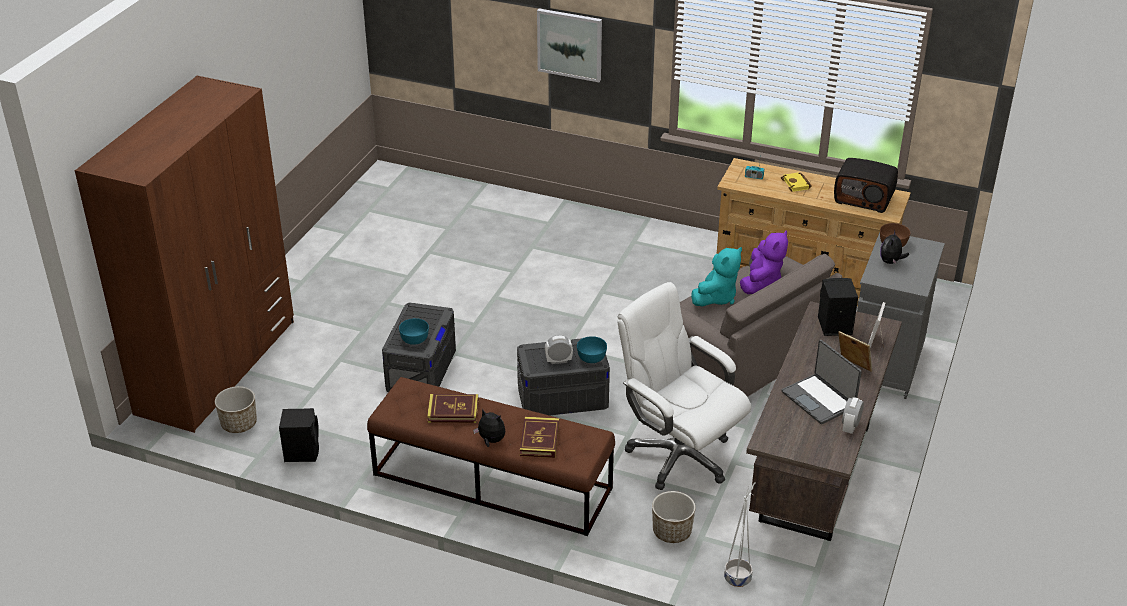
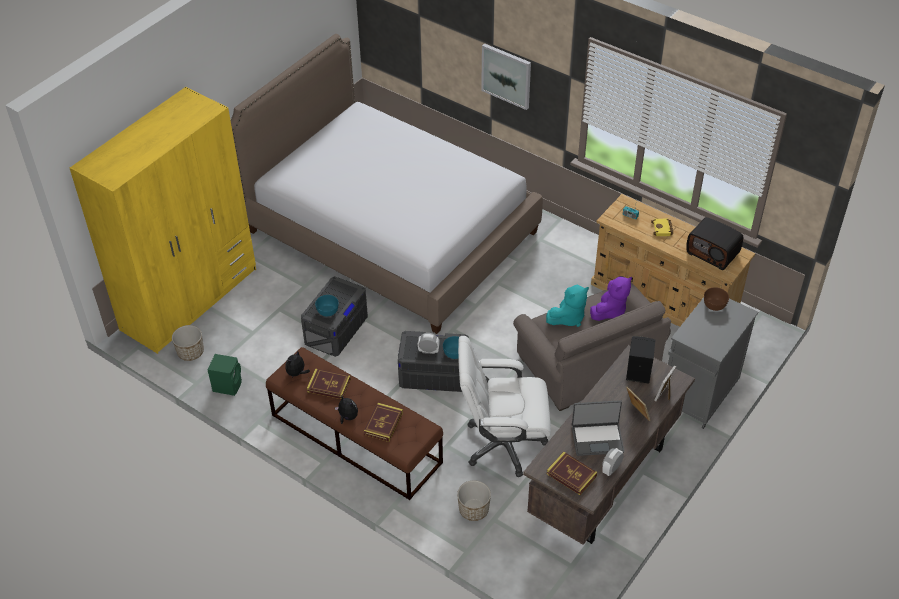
camera: 15 degrees right, 10 degrees up
(217, 366) = (190, 299): brown wardrobe -> yellow wardrobe
(302, 451) = (228, 385): black speaker -> green speaker
(450, 259) = (391, 231): none -> bed
(678, 455) = (503, 444): white office chair -> white office chair turned 60 degrees counterclockwise
(738, 578) = (508, 560): white planter -> none
(806, 441) = (571, 475): none -> book
(819, 399) = (597, 439): laptop -> laptop turned 75 degrees counterclockwise
(891, 262) = (704, 322): plush toy -> plush toy (297, 373)

